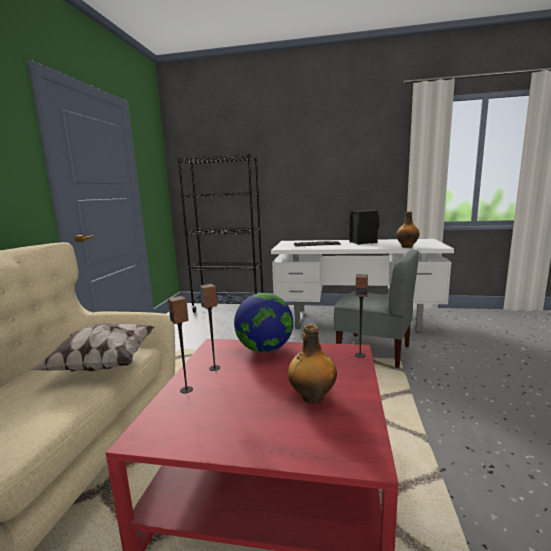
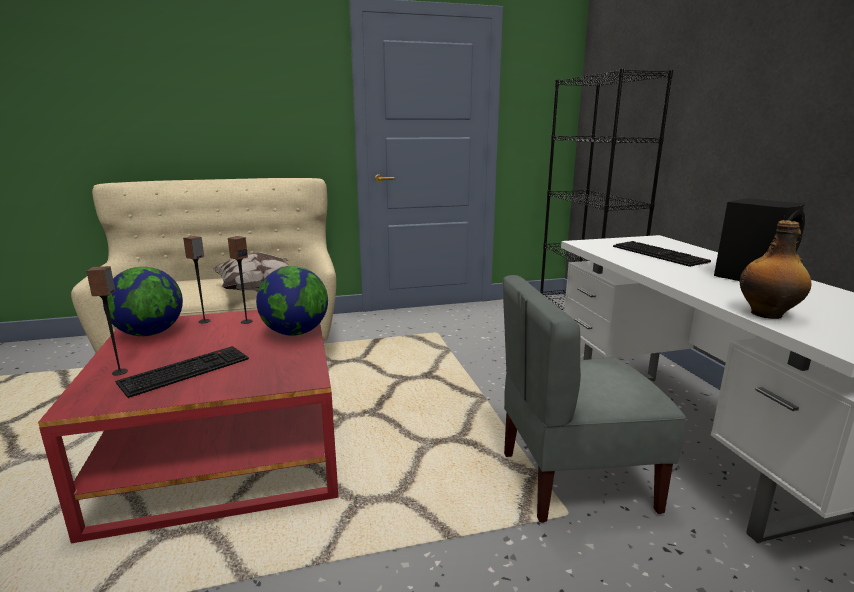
camera: 65 degrees right, 5 degrees up
(188, 424) = (149, 333): none -> globe
(312, 397) = (186, 370): bottle -> keyboard
(360, 355) = (292, 383): speaker -> speaker (120, 372)
(374, 351) = (574, 480): grey chair -> grey chair turned 75 degrees clockwise

